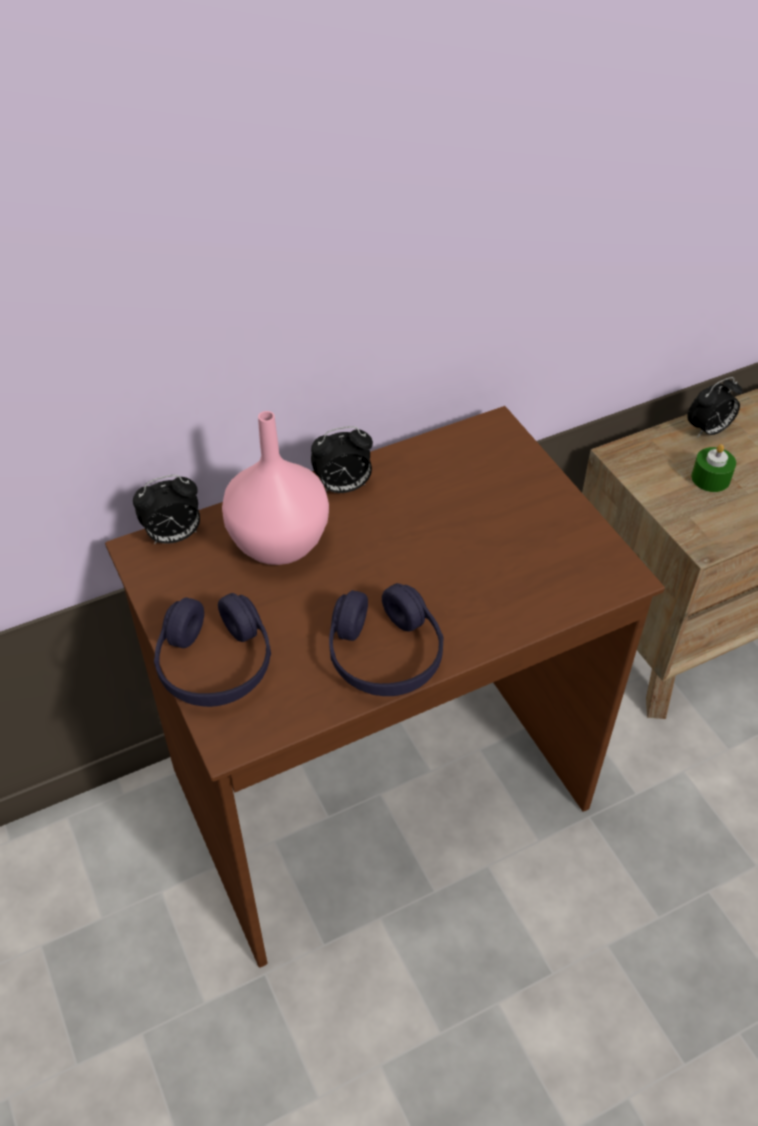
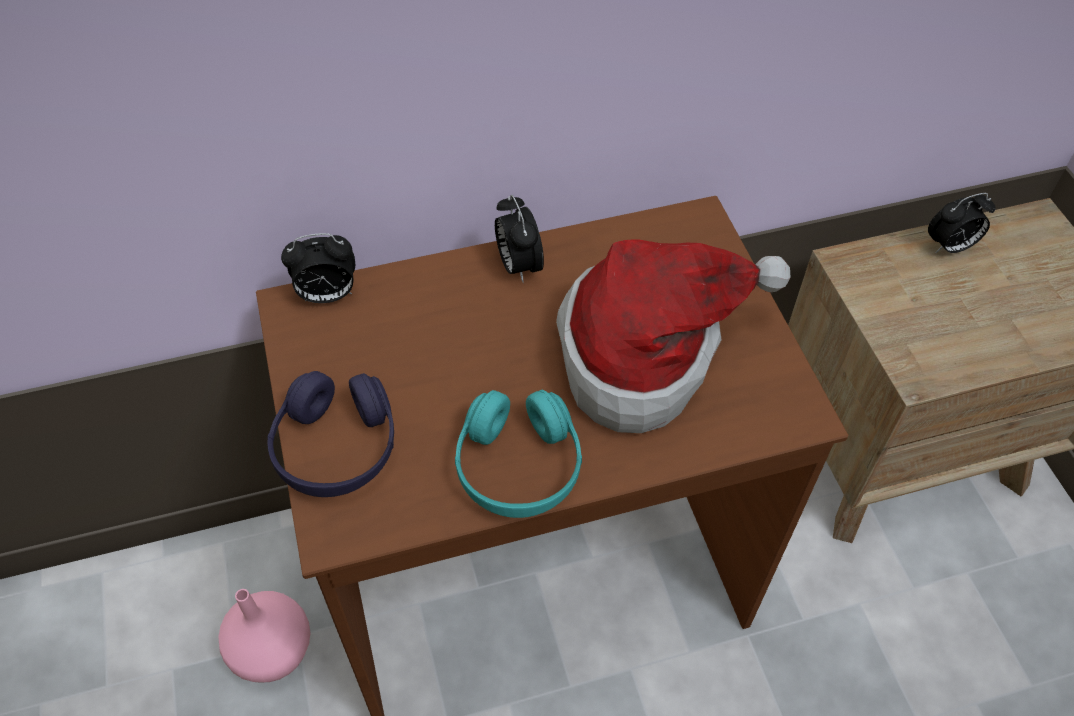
camera: 10 degrees right, 5 degrees up
(278, 542) = (434, 318): pink vase -> pink vase (273, 650)
(343, 487) = (518, 265): alarm clock -> alarm clock turned 75 degrees clockwise
(385, 655) = (518, 466): purple headphones -> turquoise headphones
(476, 544) = (648, 353): none -> hat
(710, 478) = (940, 303): green candle -> none

